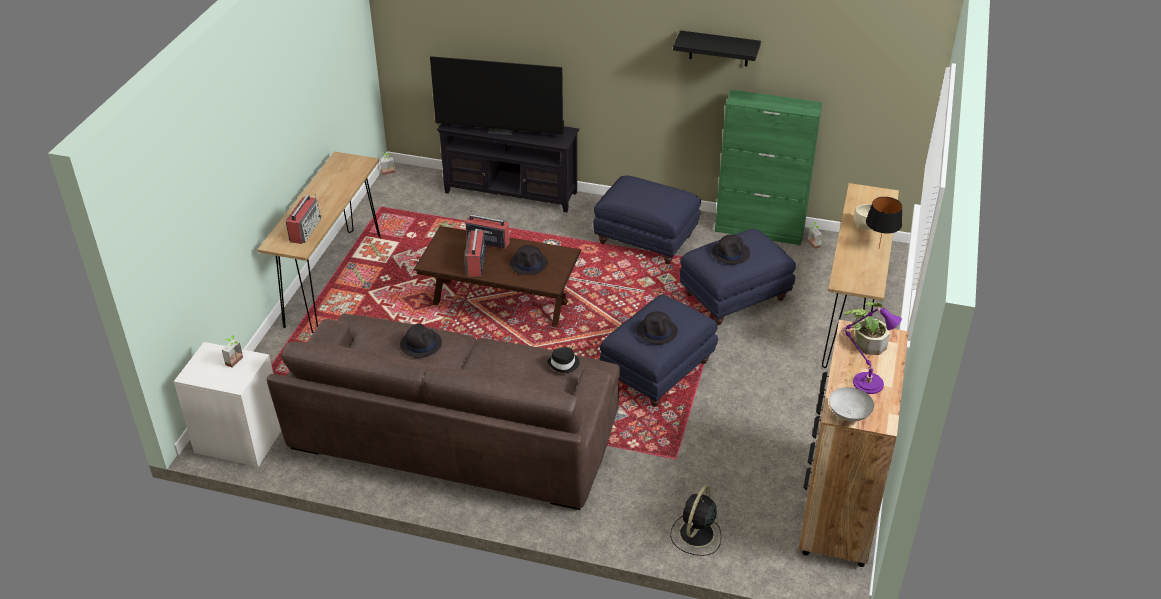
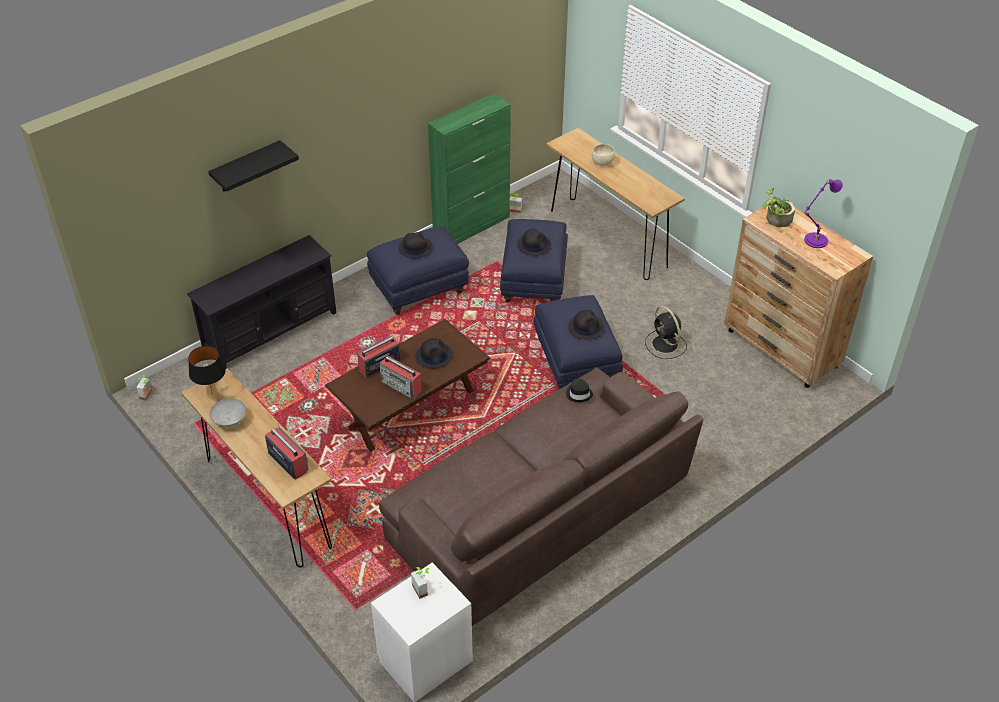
camera: 55 degrees left, 5 degrees up
(421, 344) = (479, 465): black hat -> black hat (415, 248)
(501, 129) = (257, 277): television -> none
(696, 535) = (753, 430): black fan -> black fan (665, 345)
(719, 48) = (411, 93): black shelf -> black shelf (246, 167)
(848, 415) = (839, 264): grey bowl -> grey bowl (229, 421)
(878, 248) = (632, 171): black table lamp -> black table lamp (212, 394)

